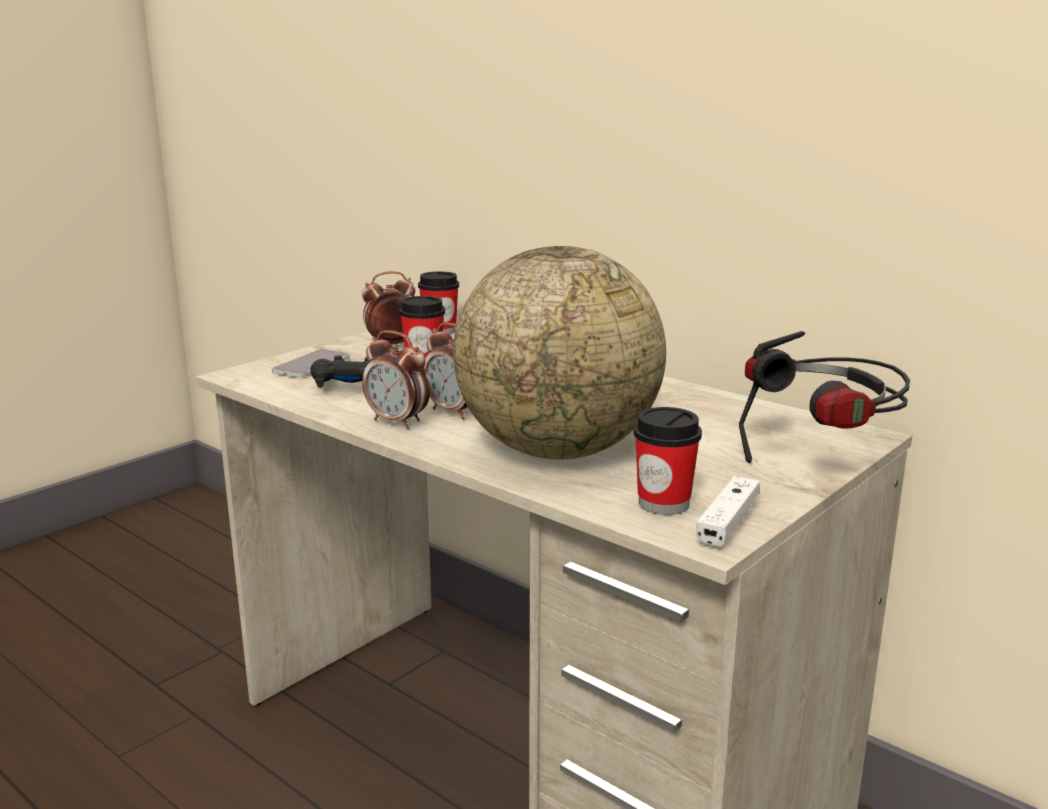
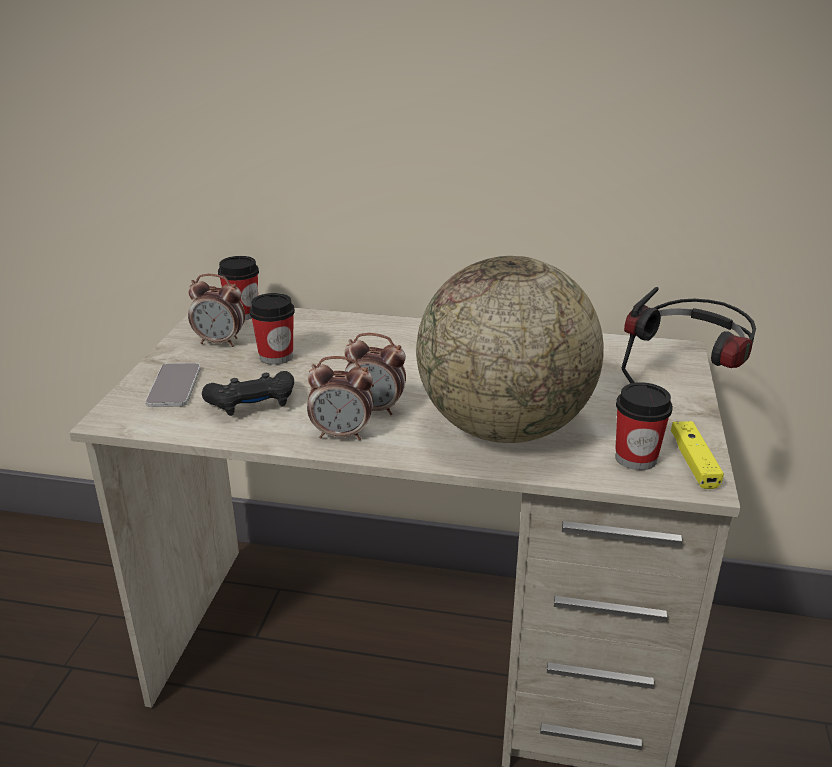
camera: 30 degrees left, 10 degrees up
(392, 345) = (220, 342): alarm clock -> alarm clock turned 120 degrees counterclockwise
(728, 522) = (693, 462): white game controller -> yellow game controller

